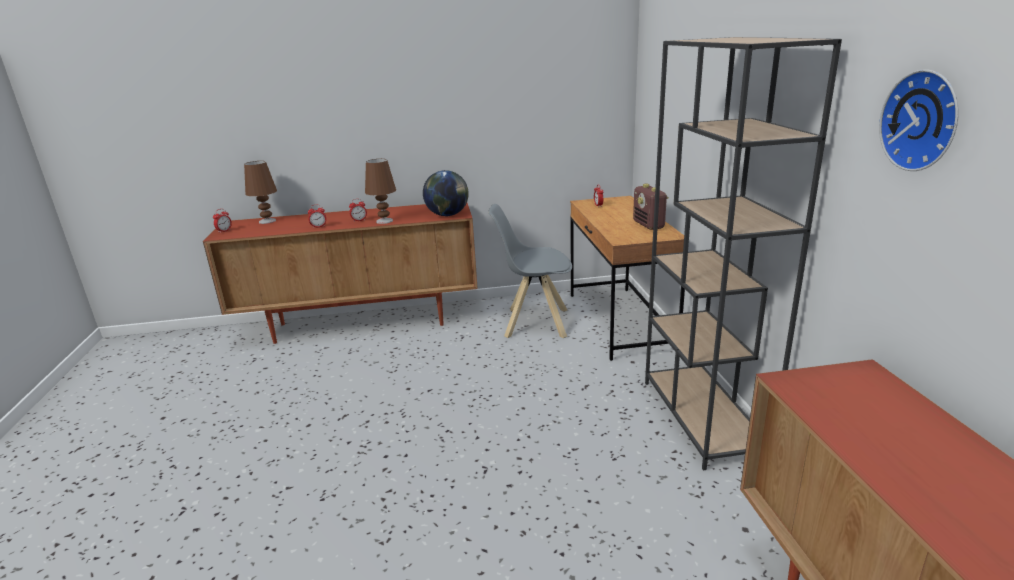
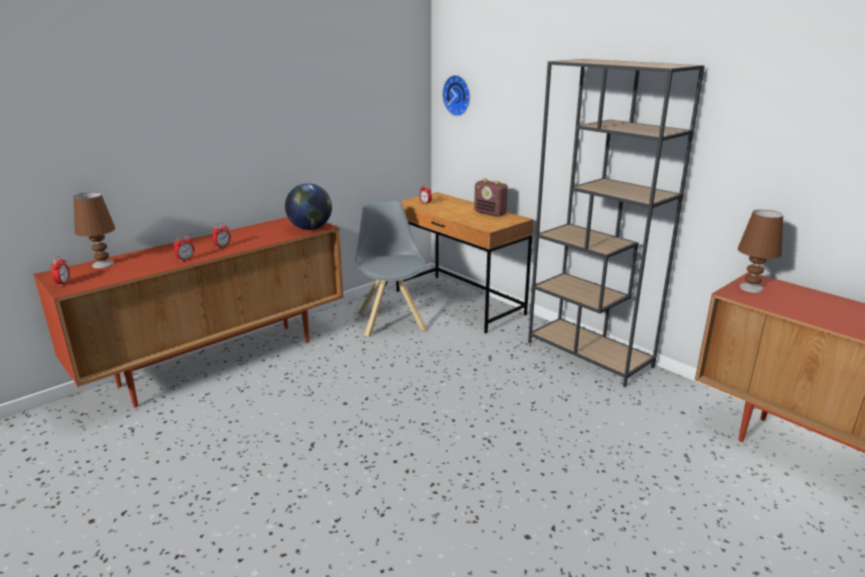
camera: 35 degrees left, 0 degrees up
(384, 221) = (253, 243): brown table lamp -> brown table lamp (751, 288)
(534, 323) = (391, 320): grey chair -> grey chair turned 105 degrees clockwise
(923, 120) = (777, 117): wall clock -> wall clock (458, 95)

